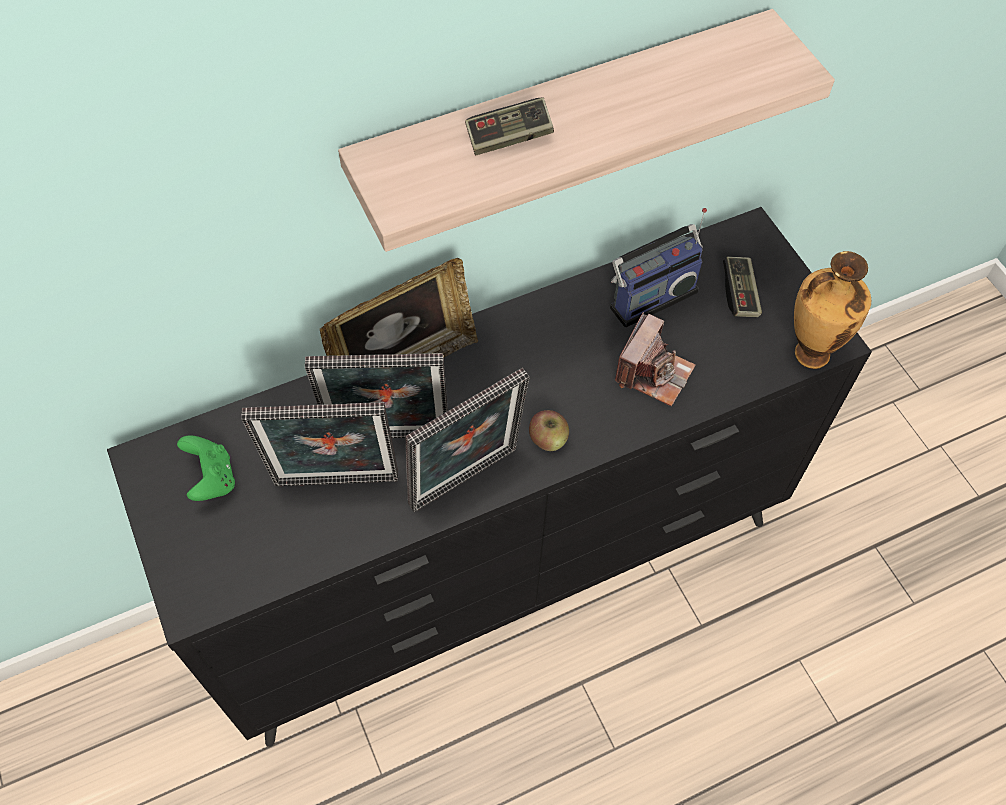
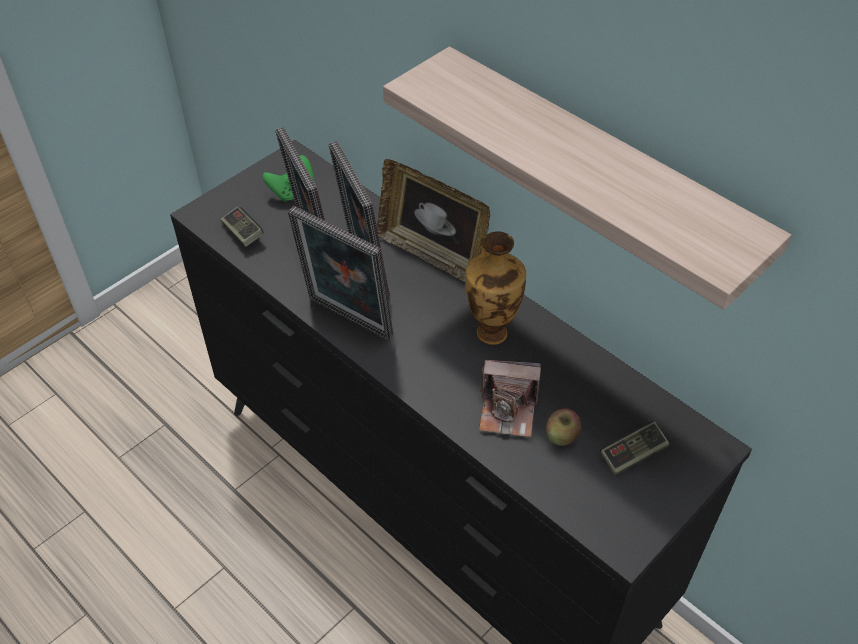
camera: 70 degrees right, 10 degrees down
(509, 137) = (513, 117): game controller -> game controller (243, 233)
(548, 439) = (407, 358): apple -> apple (561, 436)
(650, 296) = (588, 388): radio -> none
(809, 353) = (596, 527): vase -> vase (491, 331)

